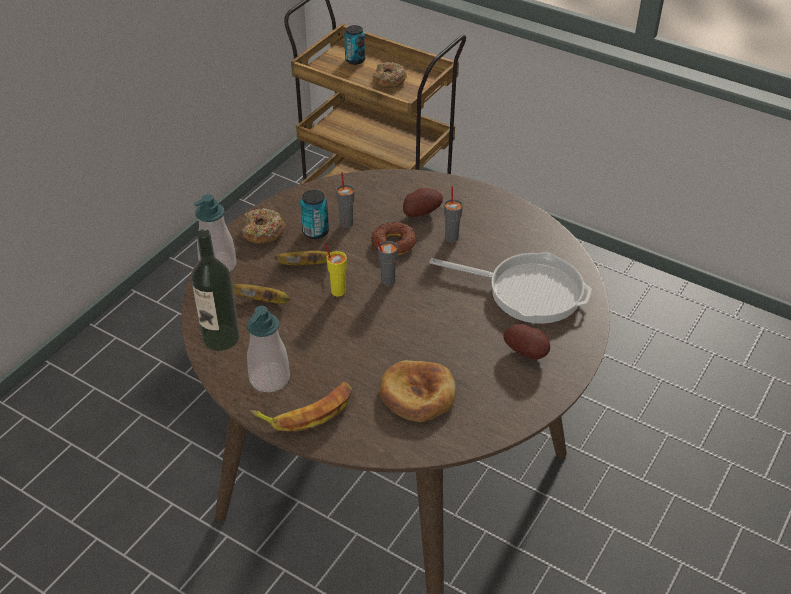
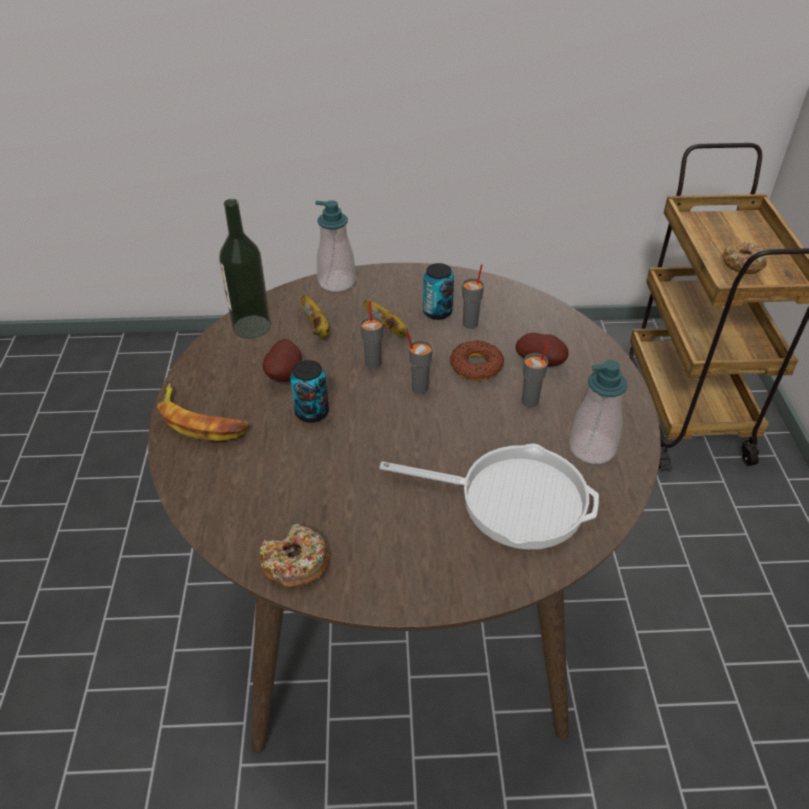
camera: 55 degrees right, 0 degrees up
(263, 232) = (403, 284): donut -> donut (295, 563)
(269, 378) = (225, 378): soap dispenser -> soap dispenser (592, 448)
(338, 291) = (373, 363): yellow cup -> grey cup
(355, 60) = (738, 231): can -> can (312, 412)
(418, 394) = (280, 485): bread -> none
(527, 353) = (415, 545): potato -> potato (286, 375)
(528, 291) = (513, 500): frying pan -> frying pan turned 60 degrees counterclockwise

